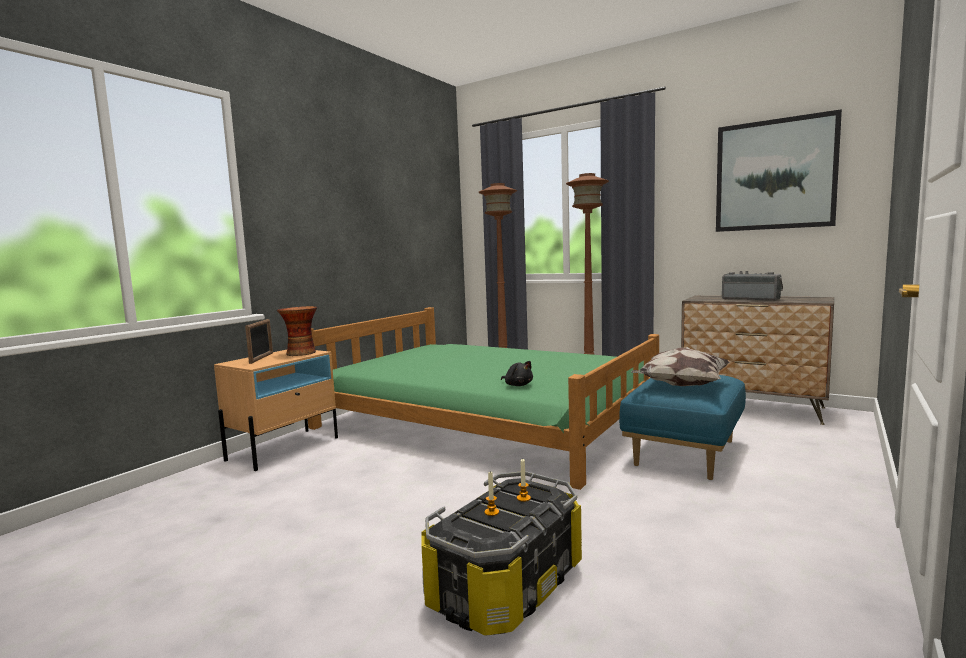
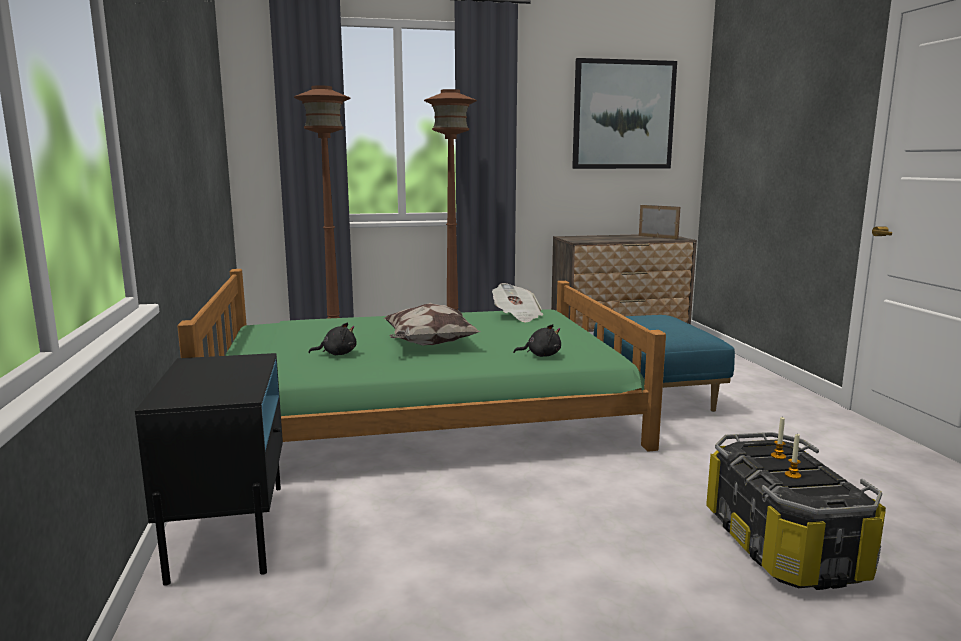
camera: 45 degrees left, 5 degrees up
(261, 358) = (195, 383): picture frame -> picture frame (658, 237)
(284, 448) = (230, 530): beige nightstand -> black nightstand
(301, 353) = (236, 363): vase -> none
(415, 364) = (337, 354): none -> black plush toy
(588, 359) = (517, 316): none -> newspaper
(681, 385) = (668, 329): pillow -> pillow (429, 344)
(751, 299) = (621, 238): radio -> none

